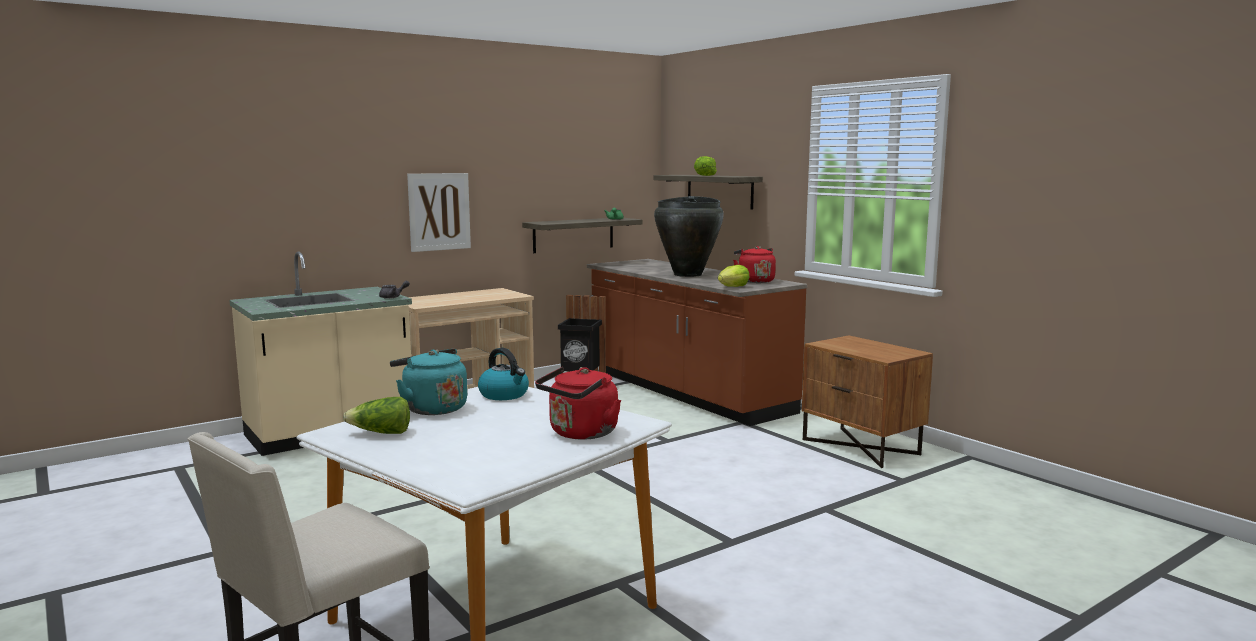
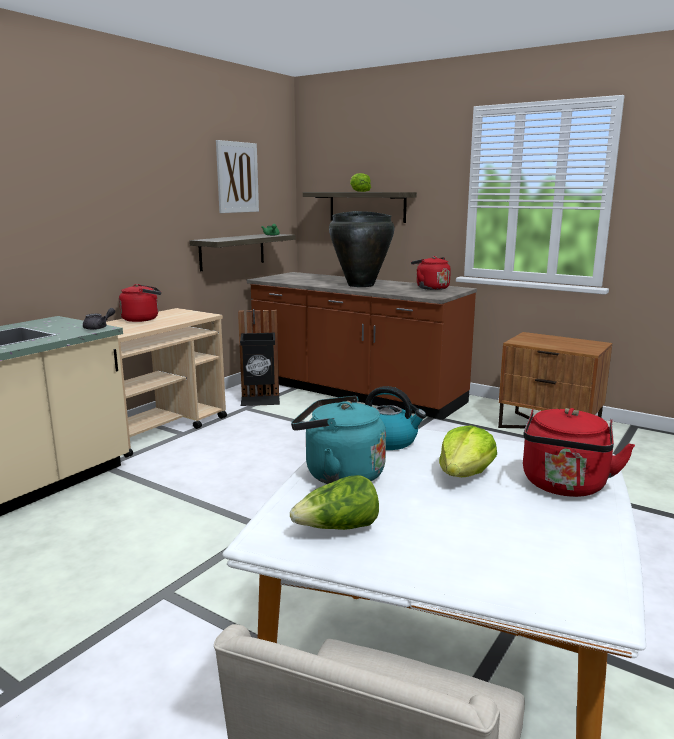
camera: 20 degrees left, 5 degrees up
(439, 211) = (113, 230): picture -> picture (237, 177)
(458, 295) = (142, 319): none -> red kettle
(733, 287) = (426, 295): lettuce -> lettuce (465, 474)

